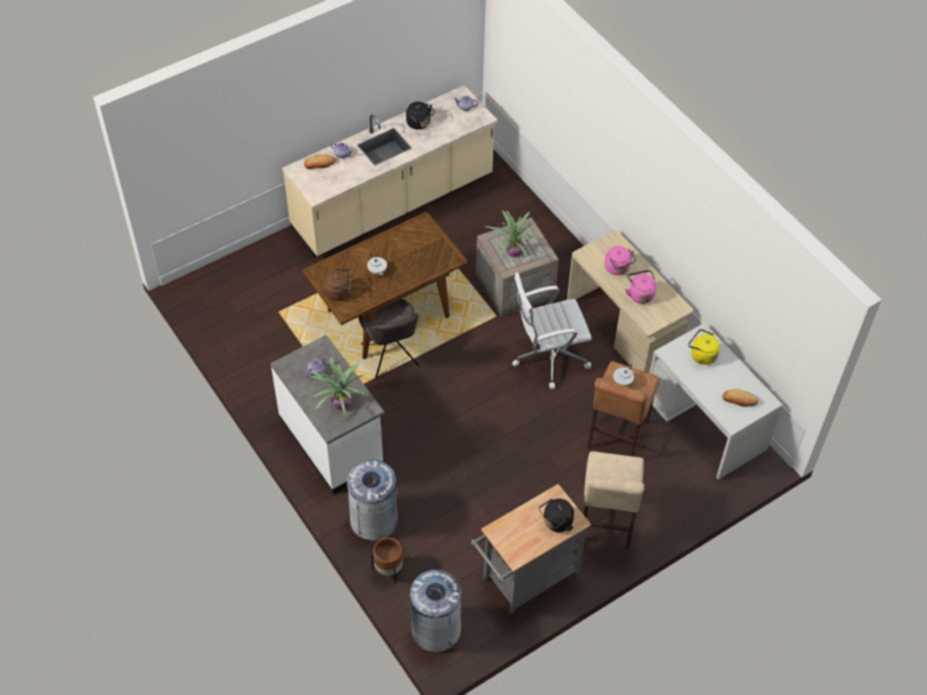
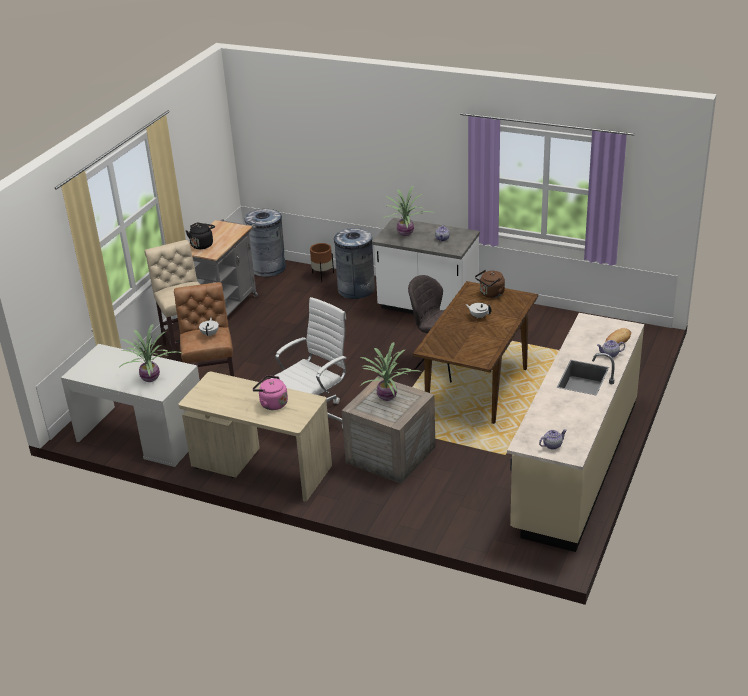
camera: 150 degrees right, 20 degrees down
(419, 124) = (577, 409): black kettle -> none
(640, 294) = (236, 394): pink kettle -> none
(701, 355) = (151, 378): yellow kettle -> potted plant
(739, 400) = (101, 365): bread -> none

